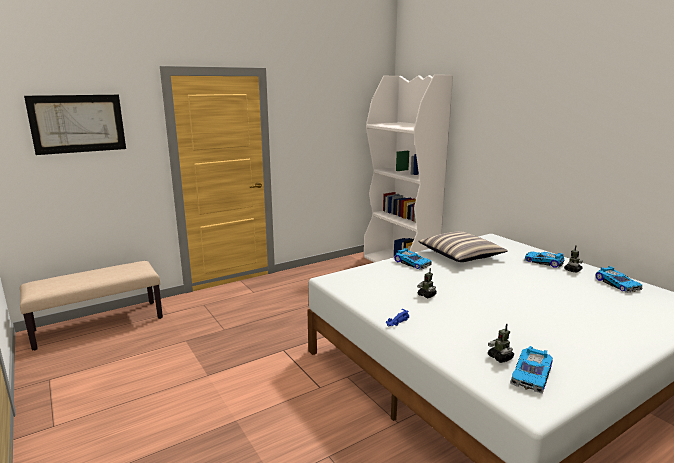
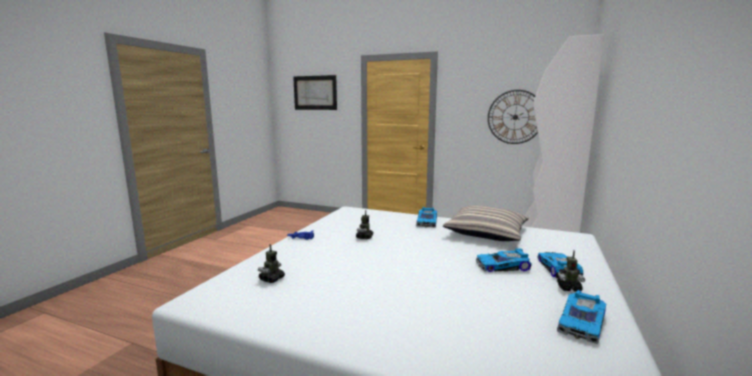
camera: 55 degrees right, 5 degrees down
(99, 324) = (304, 214): beige bench -> none
(344, 140) = (515, 117): none -> wall clock
(532, 375) = (248, 296): toy car -> toy car (502, 266)

